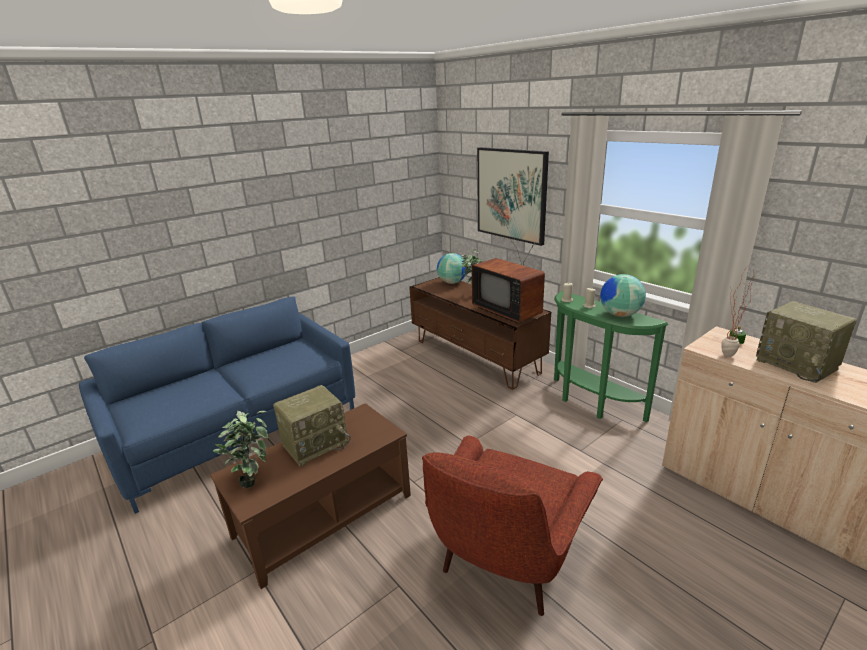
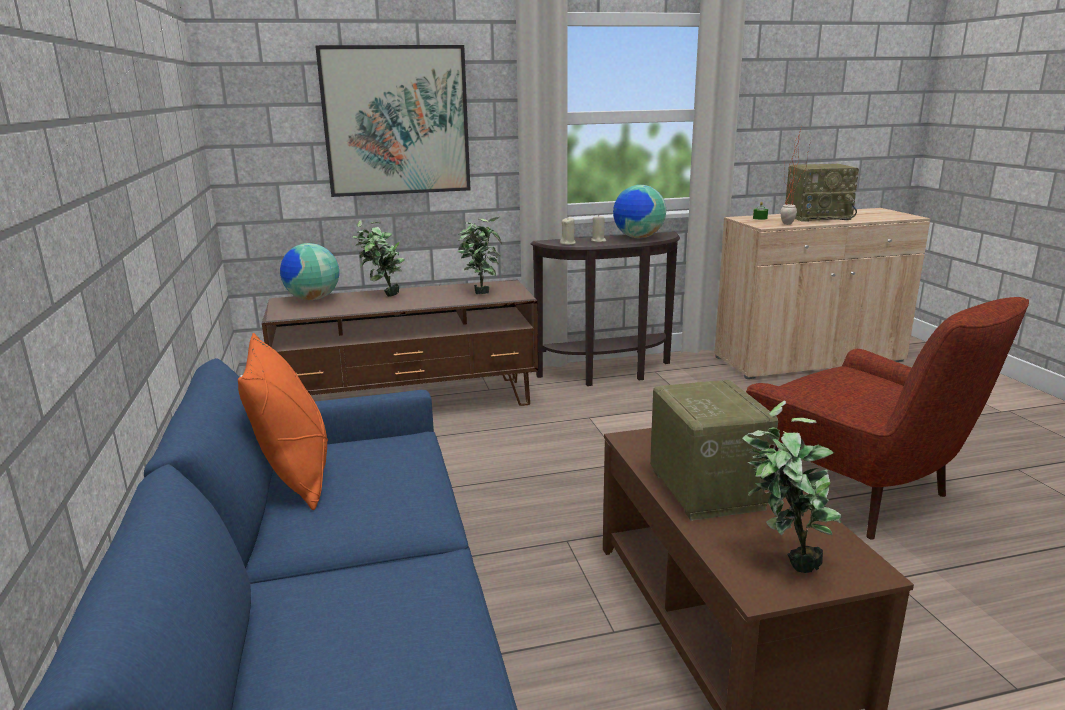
camera: 65 degrees left, 5 degrees down
(278, 350) = (296, 477): none -> orange pillow
(509, 311) = (480, 292): television -> potted plant
(591, 403) = (609, 375): green console table -> brown console table

